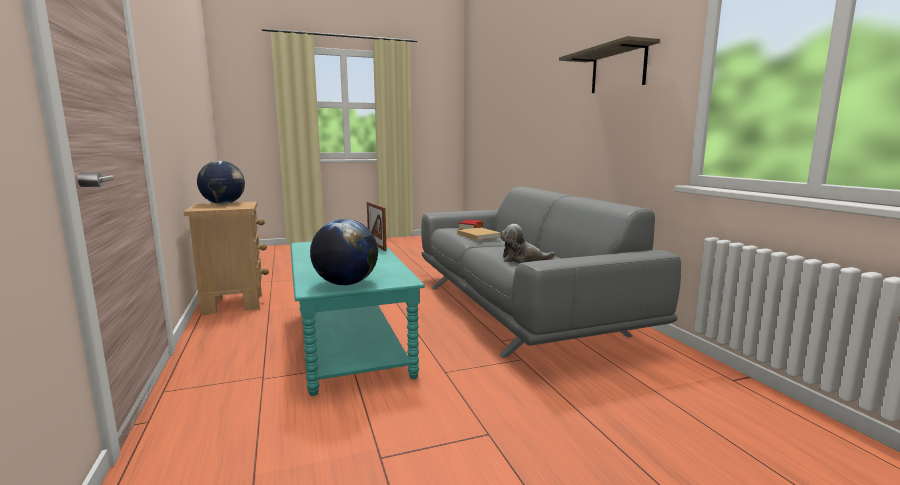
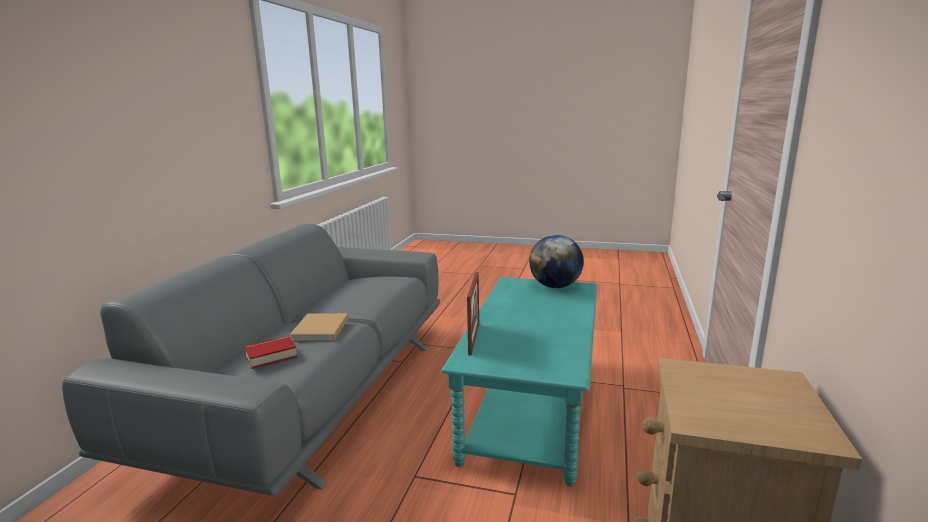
camera: 145 degrees left, 5 degrees up
(224, 204) = (754, 420): globe -> none
(523, 259) = (384, 283): plush toy -> none
(618, 69) = (179, 90): shelf -> none

